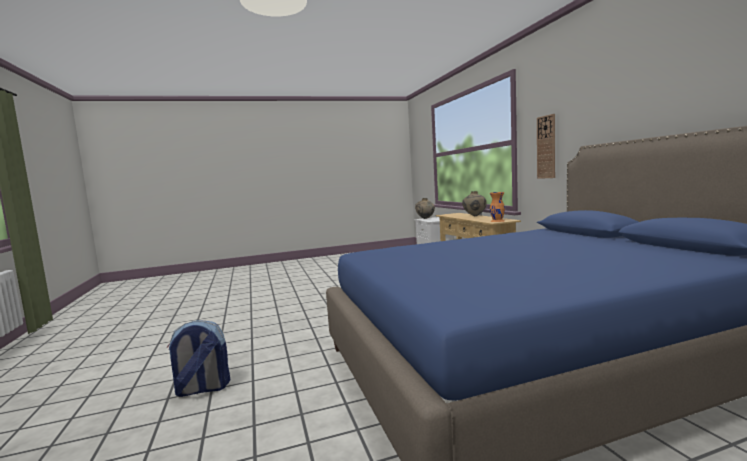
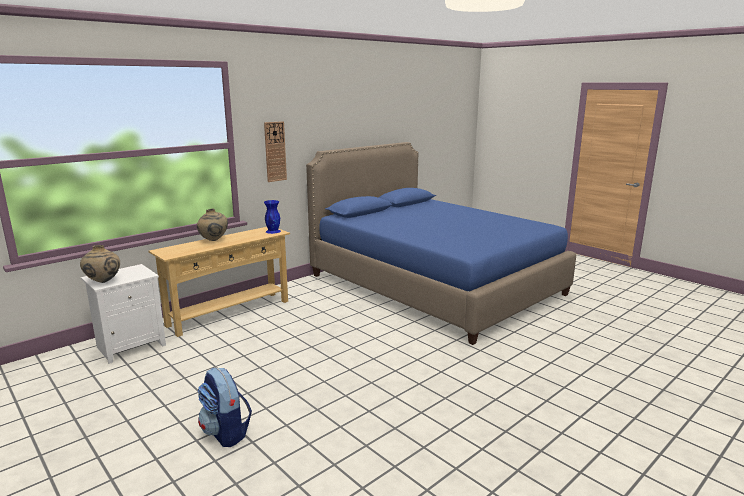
camera: 115 degrees left, 10 degrees up
(202, 389) = (586, 379): backpack -> backpack (226, 433)
(497, 221) = (273, 231): orange vase -> blue vase

